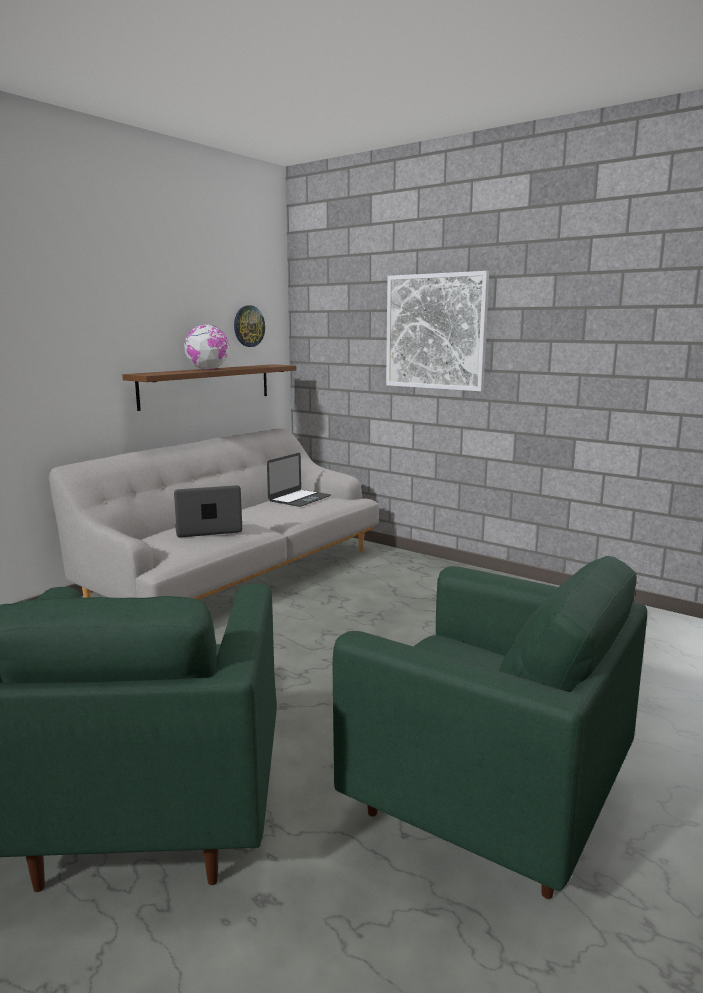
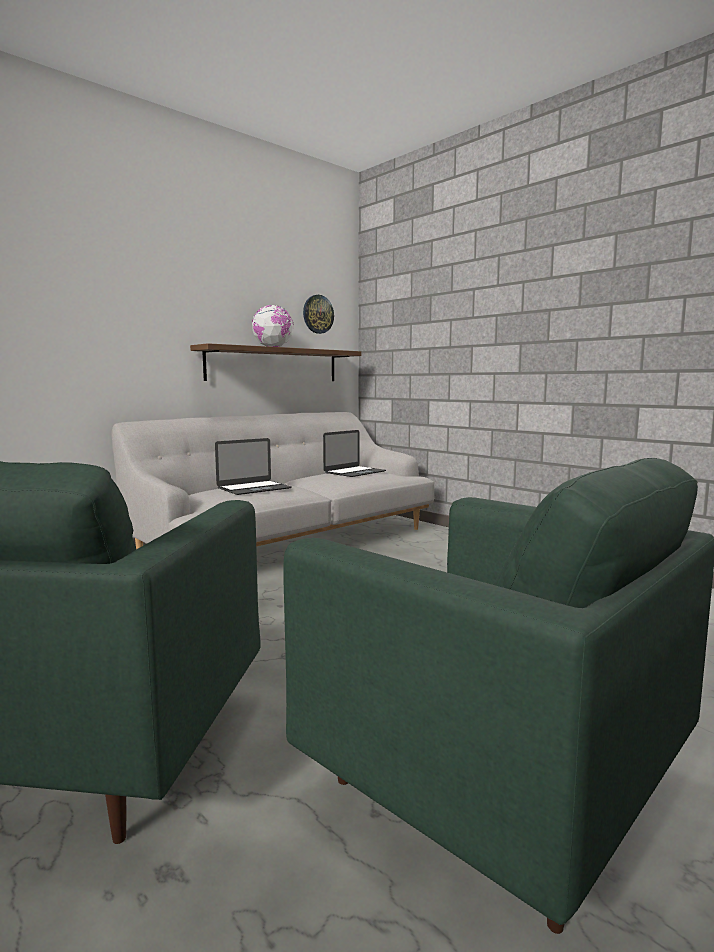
camera: 10 degrees right, 5 degrees down
(208, 529) = (254, 488): laptop -> laptop turned 150 degrees clockwise
(435, 331) = (492, 307): picture -> none

